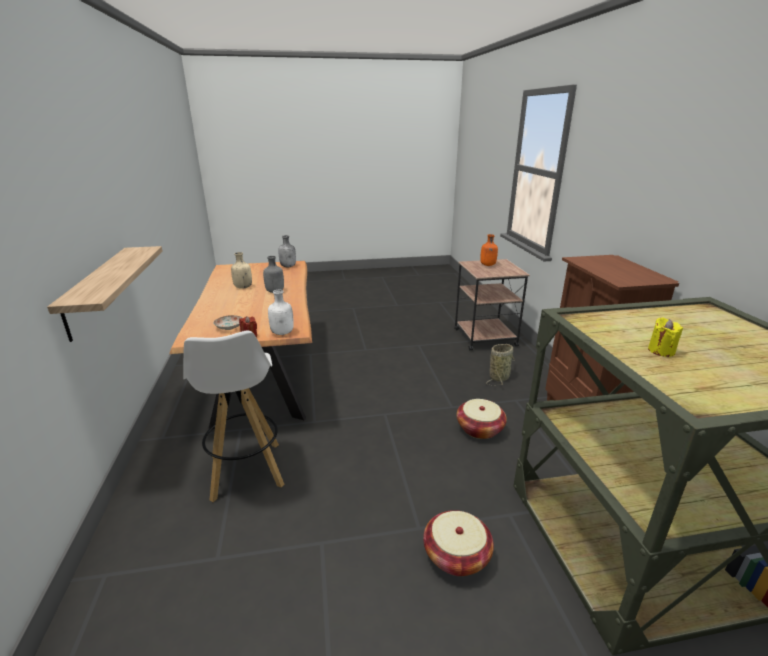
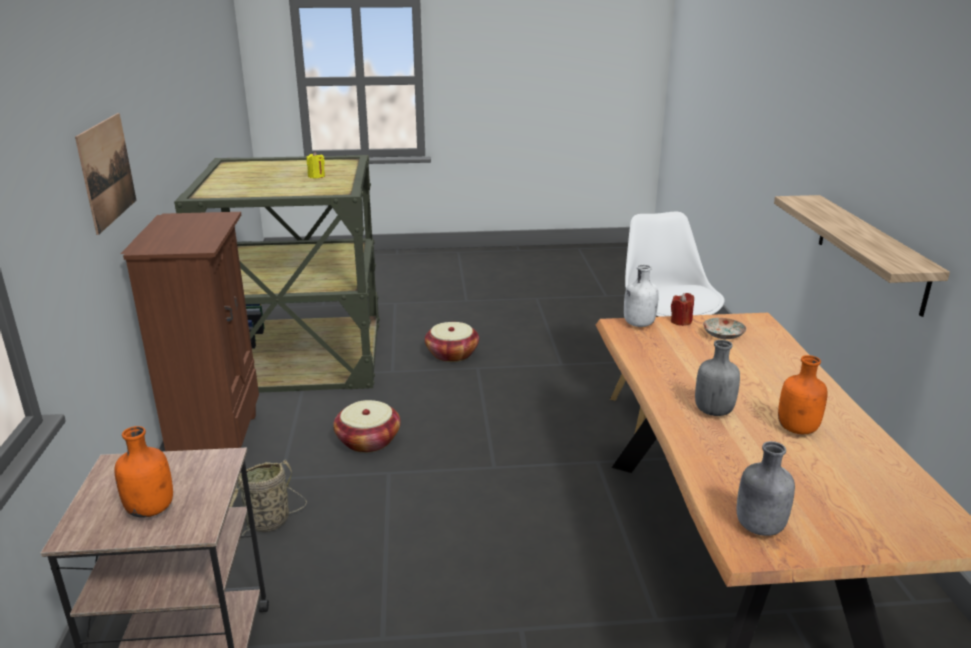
camera: 175 degrees left, 0 degrees up
(243, 287) = (798, 429): beige bottle -> orange bottle
(642, 208) = (107, 171): none -> picture

